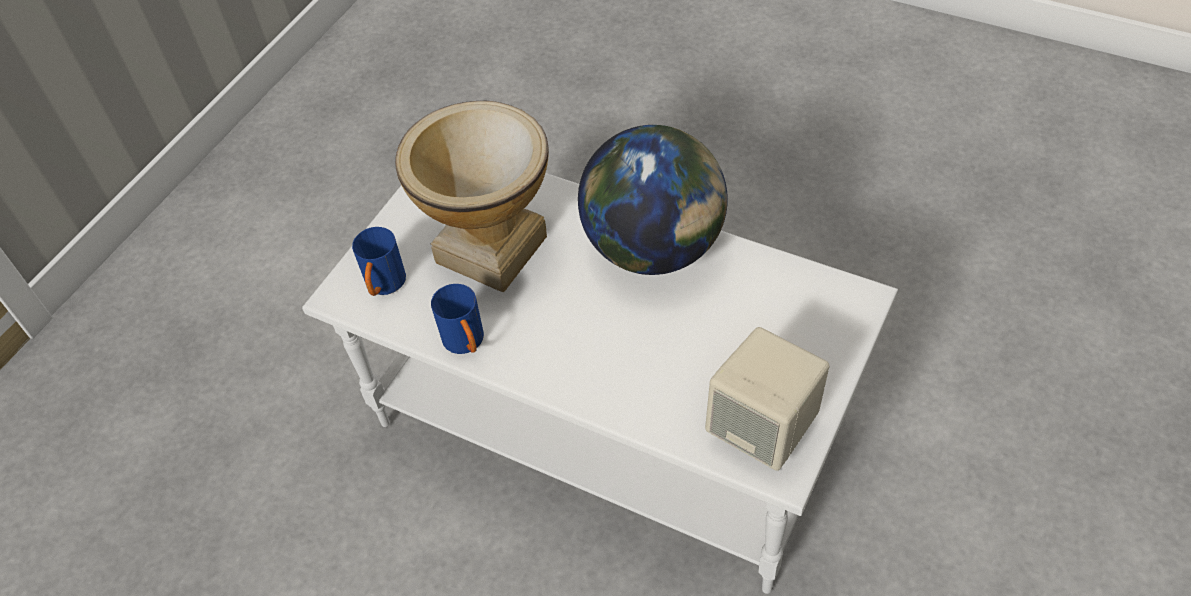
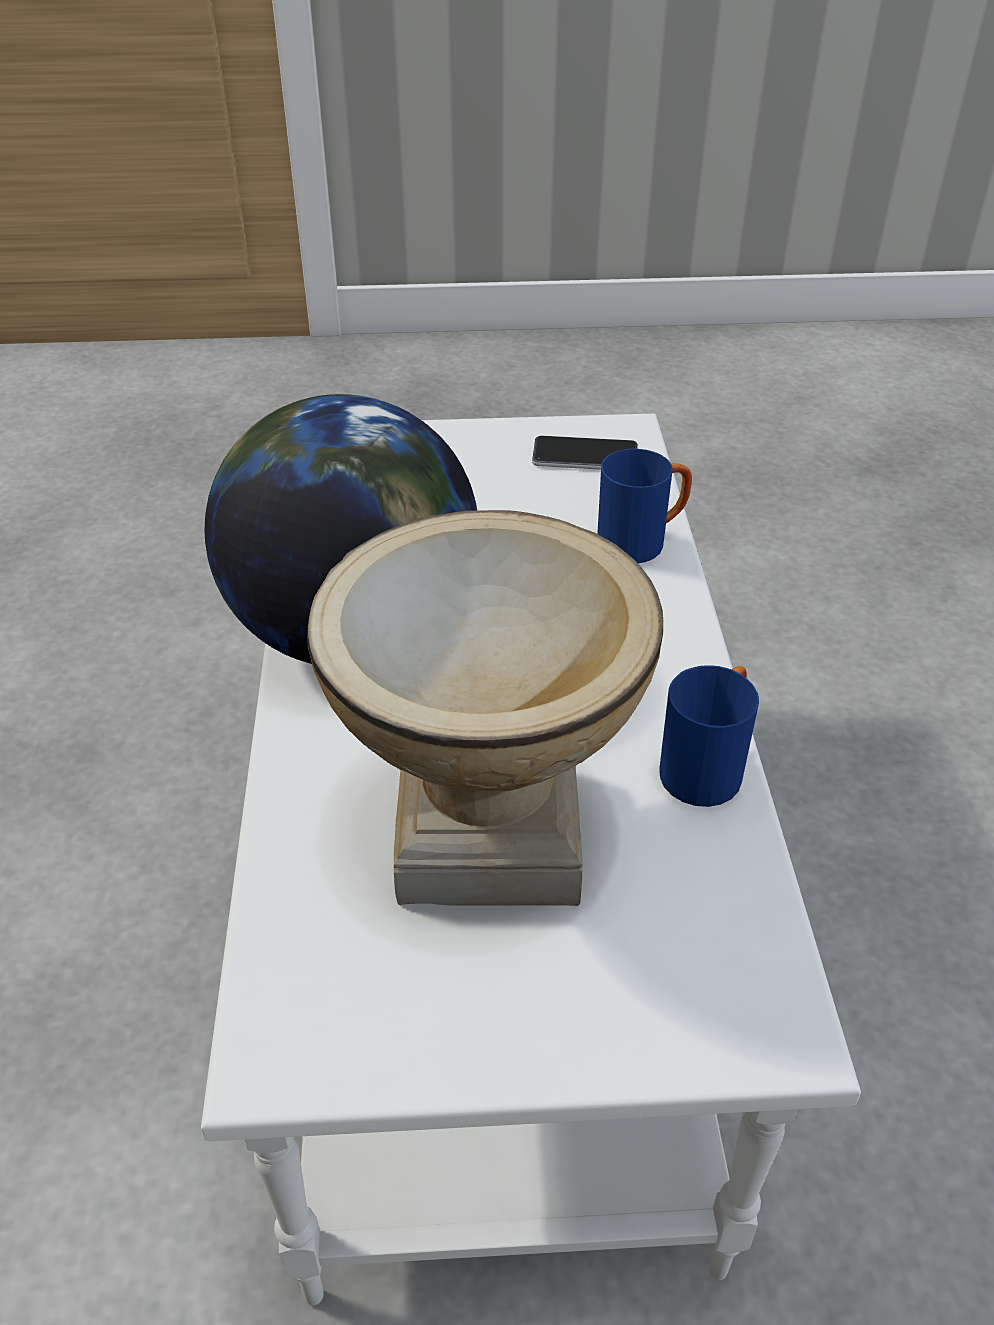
camera: 125 degrees left, 10 degrees down
(384, 286) = (697, 959): blue mug -> blue mug (642, 542)
(764, 430) = (585, 456): beige speaker -> phone

